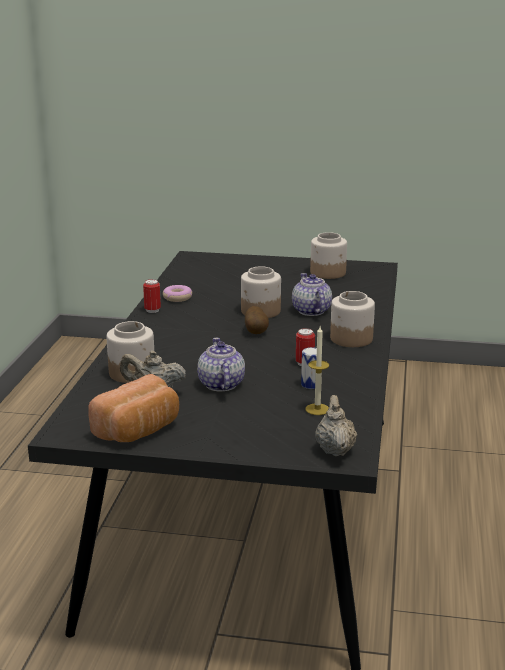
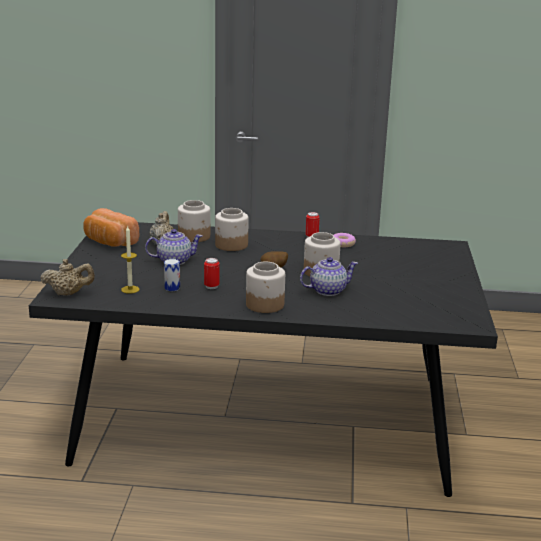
camera: 85 degrees right, 0 degrees up
(328, 273) = (438, 300): jar -> jar (231, 245)

